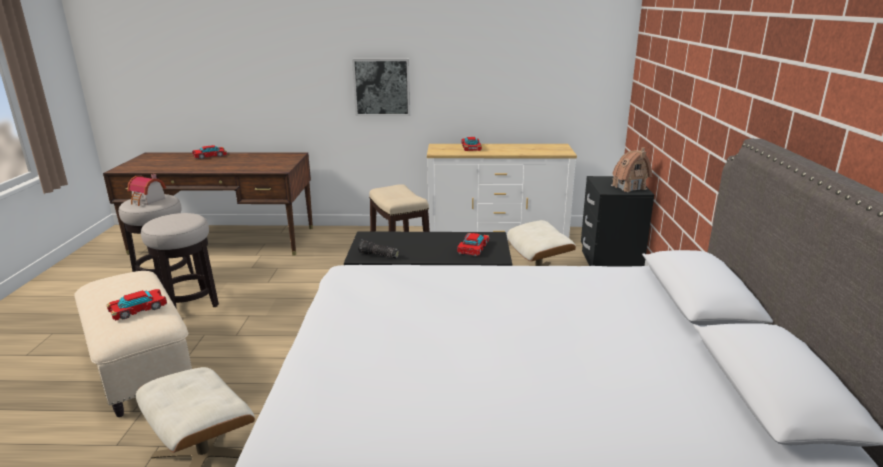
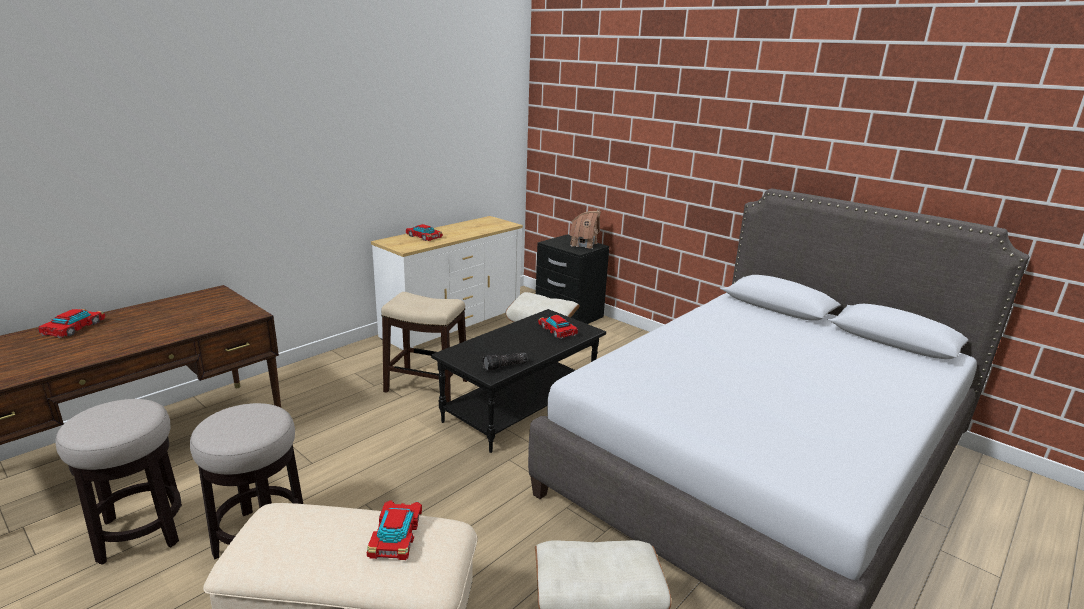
camera: 50 degrees left, 0 degrees up
(148, 200) = (116, 418): toy house -> none
(382, 87) = (312, 182): picture -> none

